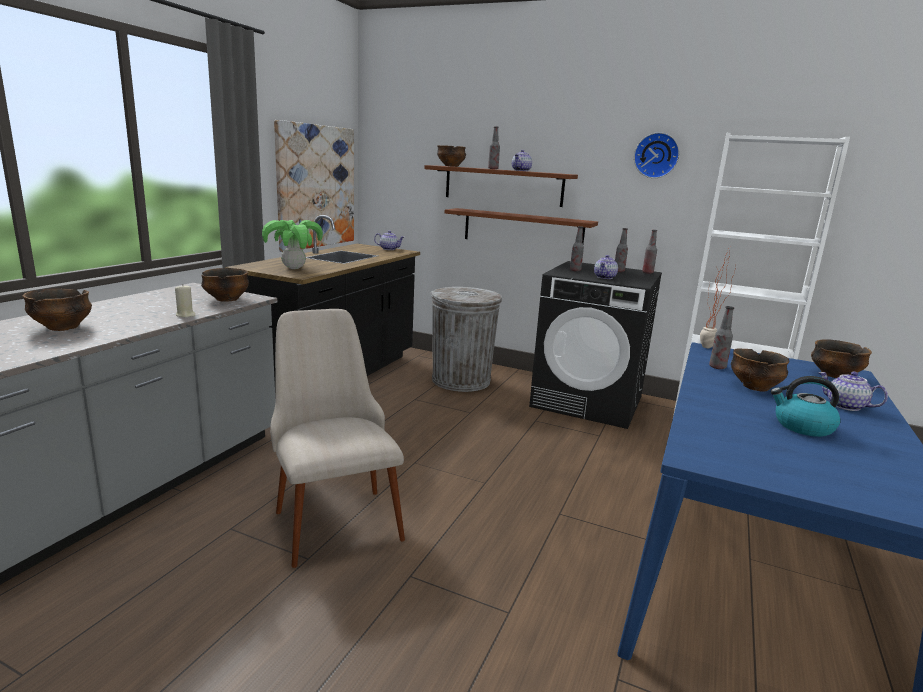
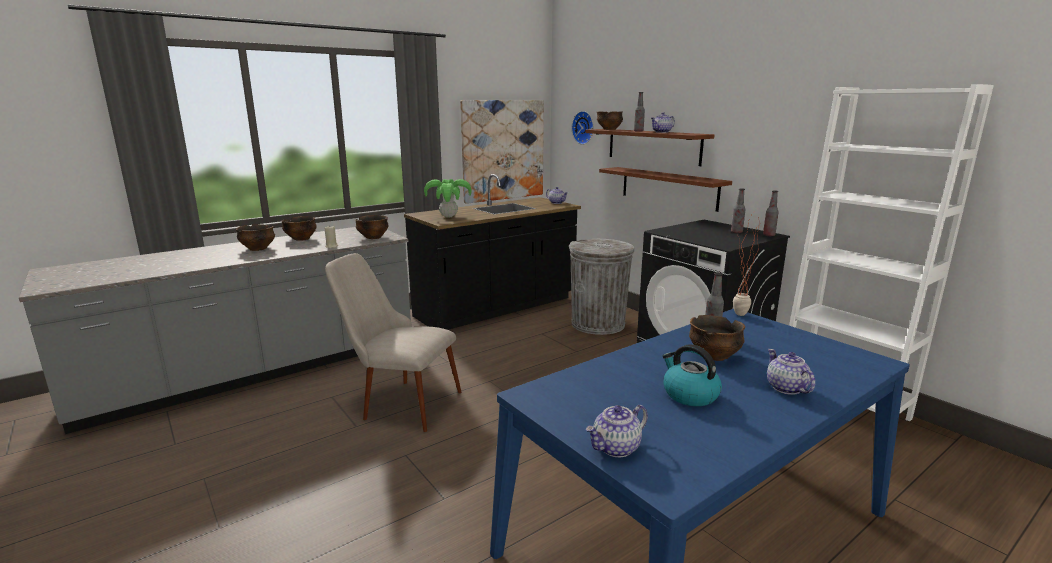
camera: 30 degrees right, 0 degrees up
(333, 513) = (399, 402): beige chair -> beige chair turned 75 degrees counterclockwise
(575, 270) = (687, 229): bottle -> none
(605, 277) = (703, 237): teapot -> teapot (616, 448)
(656, 155) = (786, 112): wall clock -> wall clock (584, 127)
(834, 375) = (843, 360): bowl -> bowl (301, 239)

